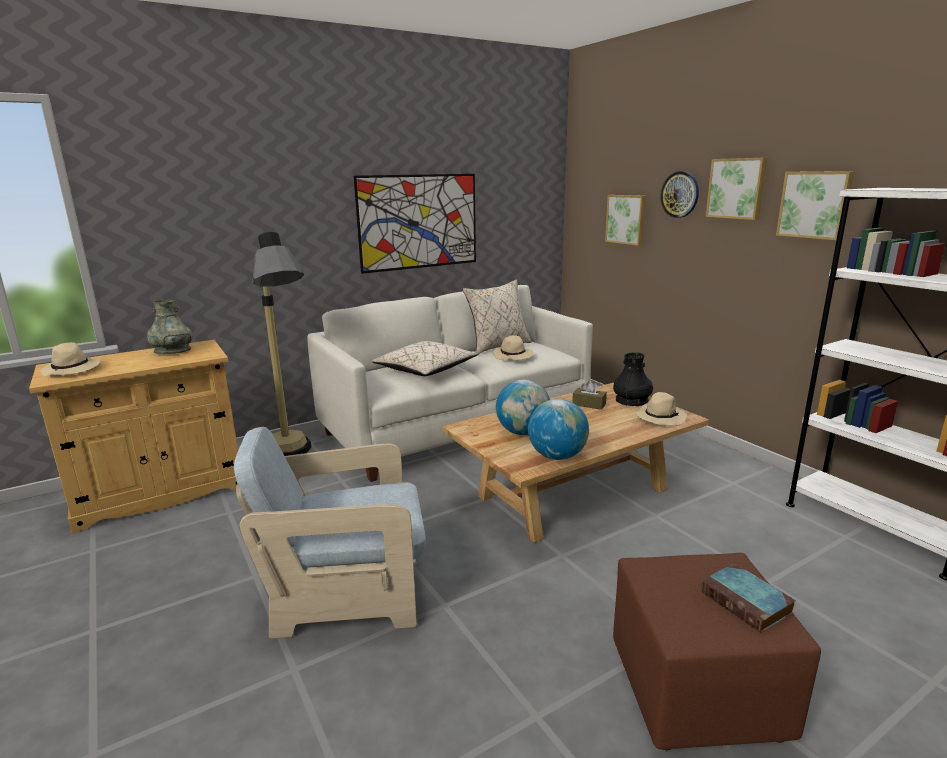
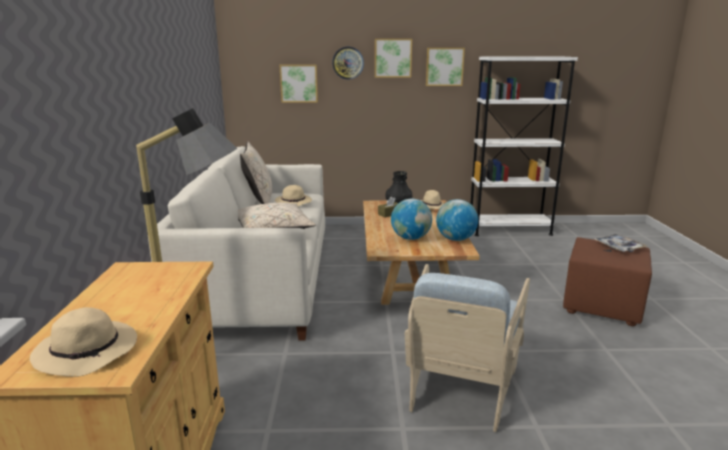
camera: 60 degrees left, 0 degrees up
(172, 351) = (126, 285): grey vase -> none
(419, 222) = (175, 94): picture -> none
(747, 602) = (619, 247): book -> tray

